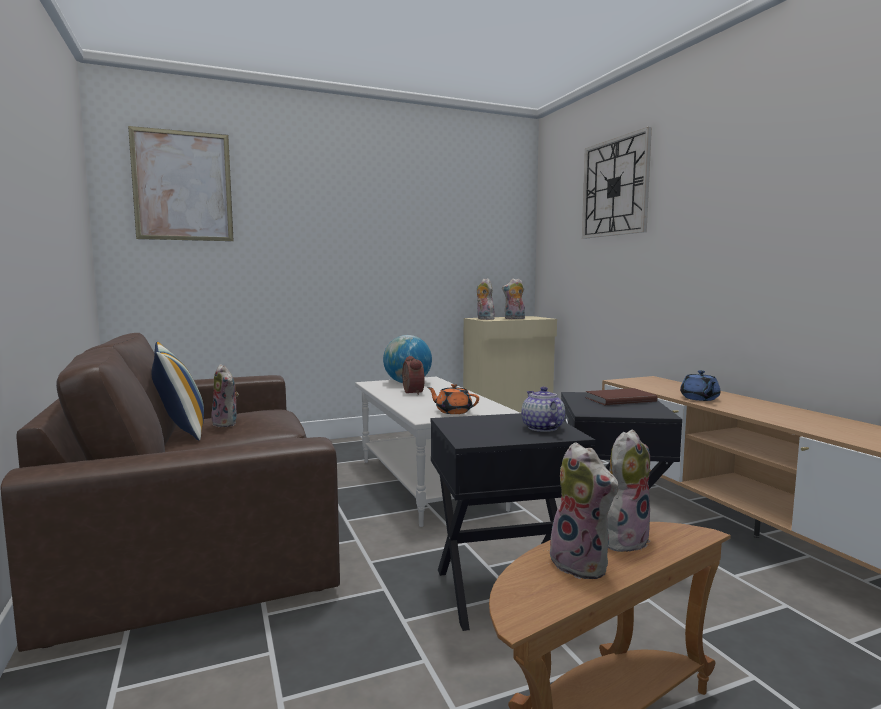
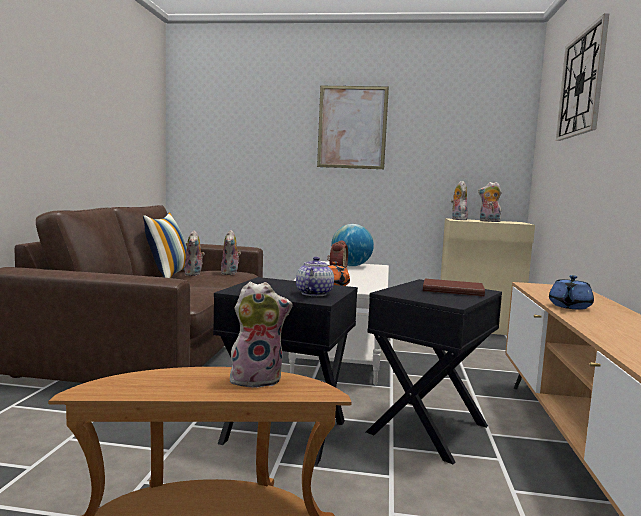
camera: 30 degrees right, 0 degrees up
(183, 186) = (222, 104): picture -> picture (352, 127)
(583, 565) = (189, 383): plush toy -> plush toy (230, 273)

